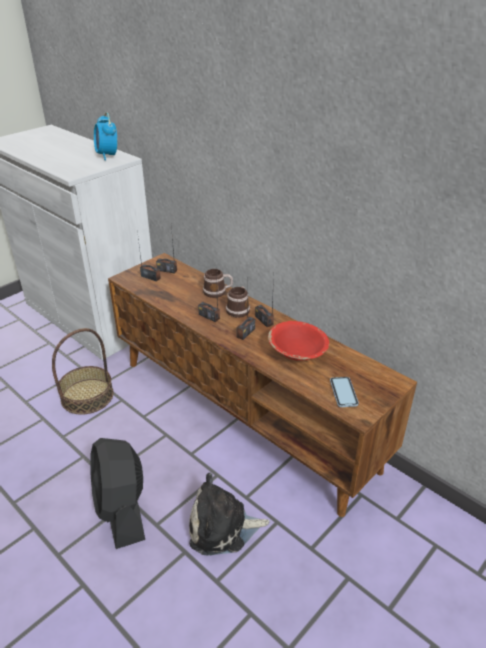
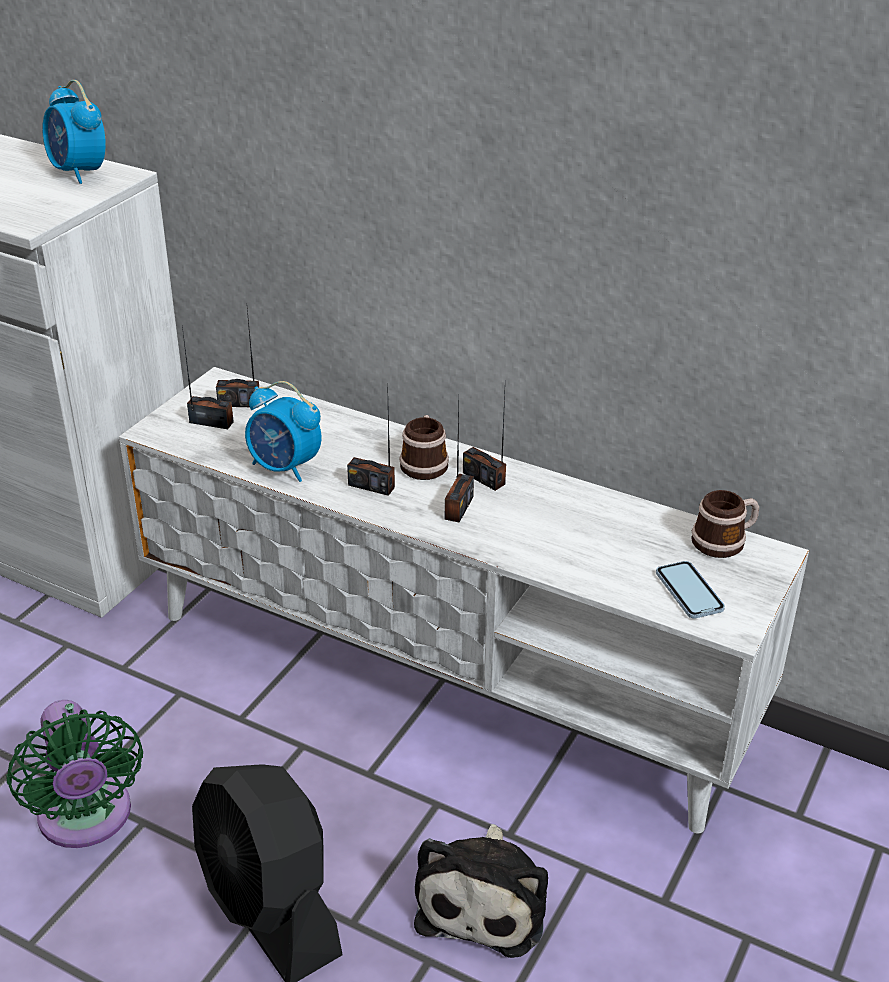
camera: 15 degrees left, 0 degrees up
(59, 450) = (86, 820): none -> green fan
(87, 396) = (100, 698): basket -> none
(173, 302) = (285, 468): none -> alarm clock
(218, 292) = (366, 434): mug -> mug (724, 541)
(222, 527) = (485, 899): plush toy -> plush toy turned 60 degrees counterclockwise
(244, 413) = (446, 674): brown tv stand -> white tv stand
(297, 353) = (574, 531): red bowl -> none

